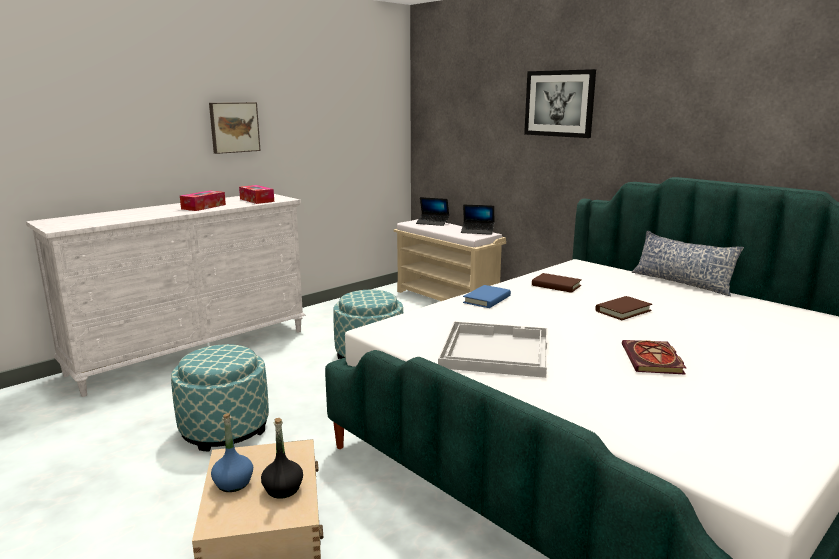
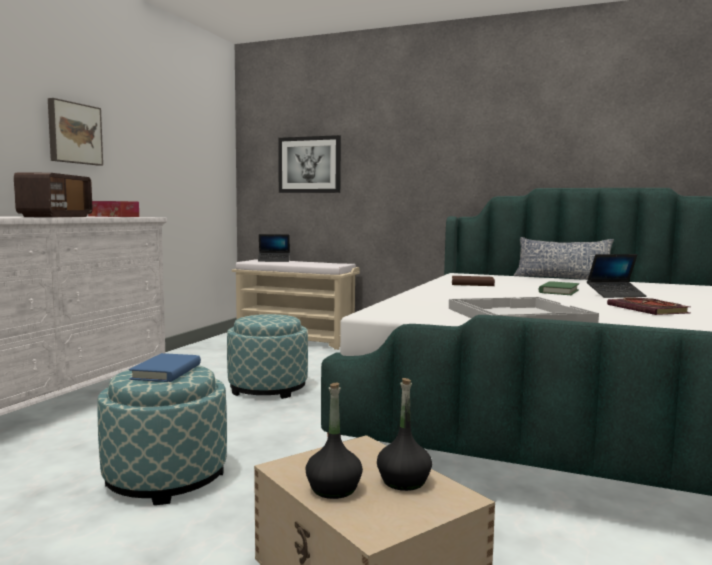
camera: 25 degrees left, 10 degrees down
(203, 207) = (56, 216): tissue box -> radio
(233, 483) = (333, 489): blue bottle -> black bottle
(477, 231) = (330, 263): laptop -> laptop (616, 295)
(487, 299) = (433, 293): blue book -> blue book (166, 372)
(559, 103) = (412, 132): picture -> picture (309, 165)
(623, 311) = (558, 291): brown book -> green book

